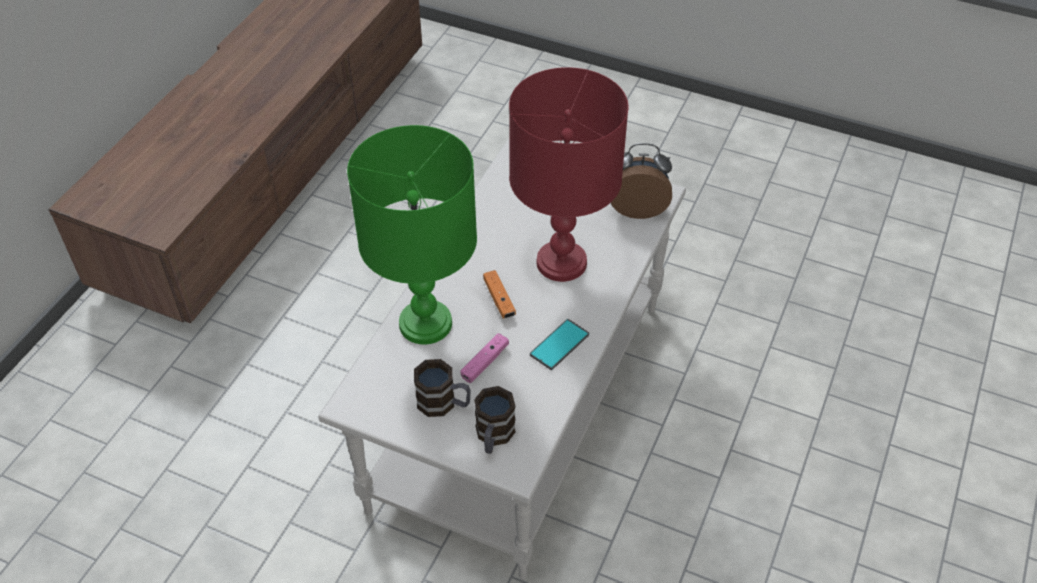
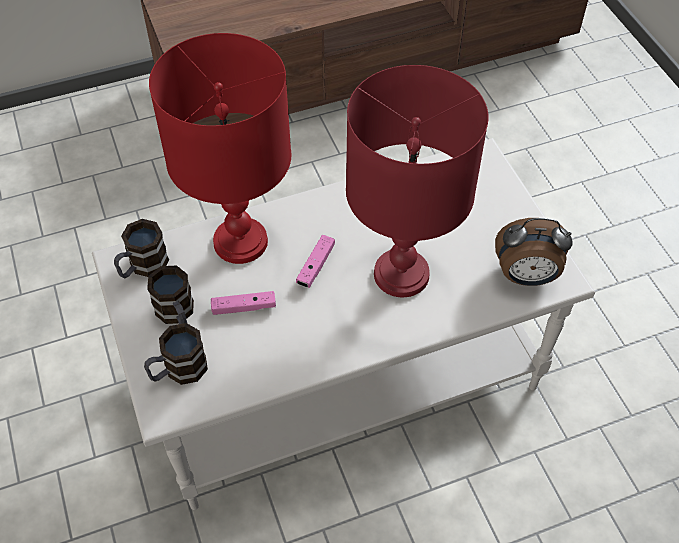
camera: 45 degrees right, 5 degrees up
(374, 394) = (143, 267): none -> mug
(425, 322) = (241, 241): green table lamp -> red table lamp
(499, 299) = (316, 266): orange game controller -> pink game controller
(559, 345) = (315, 340): phone -> none
(638, 207) = (526, 277): alarm clock -> alarm clock turned 135 degrees clockwise

